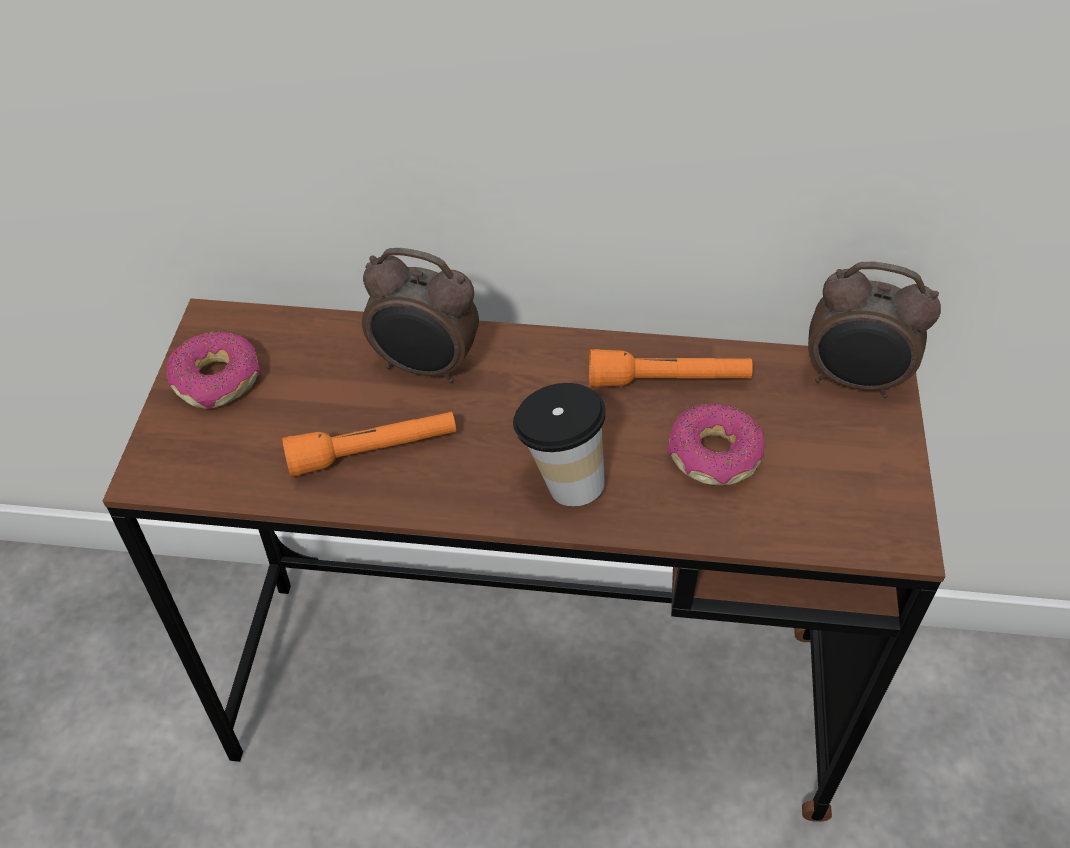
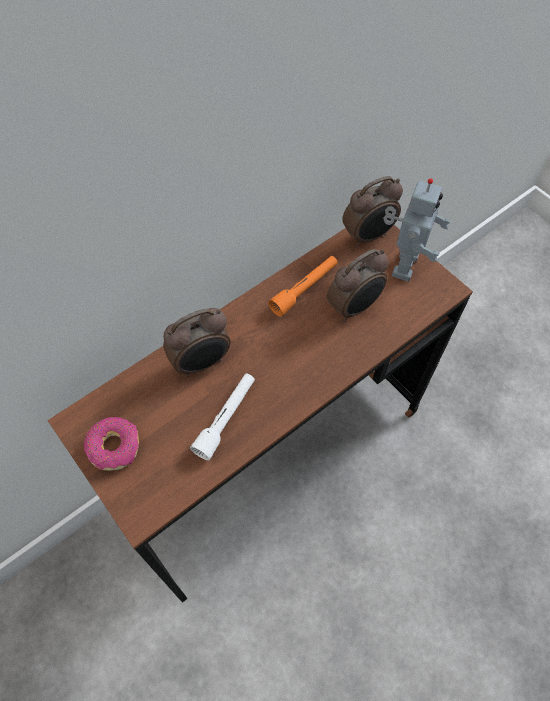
camera: 45 degrees left, 10 degrees up
(373, 452) = (226, 418): orange flashlight -> white flashlight
(560, 481) = (313, 366): cup -> none
(713, 455) = (354, 308): donut -> alarm clock
(864, 455) = (403, 265): none -> toy robot

